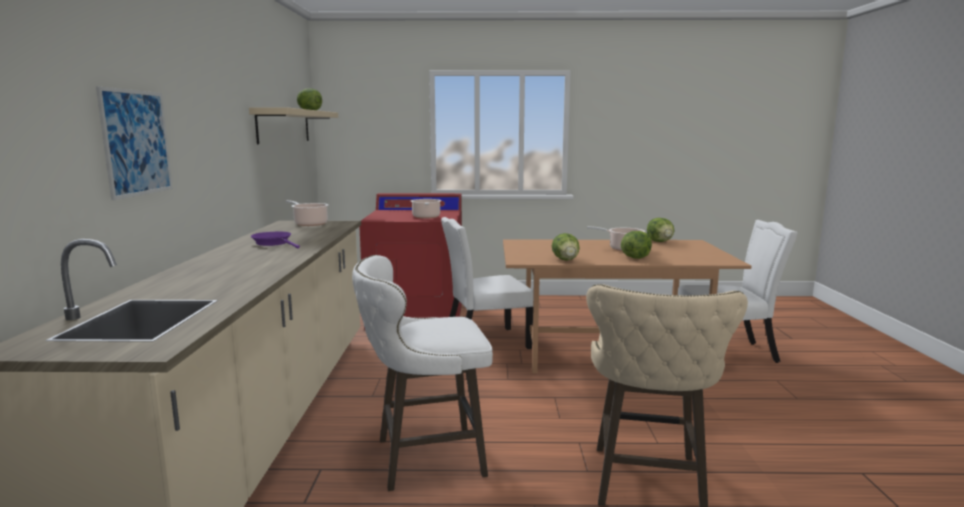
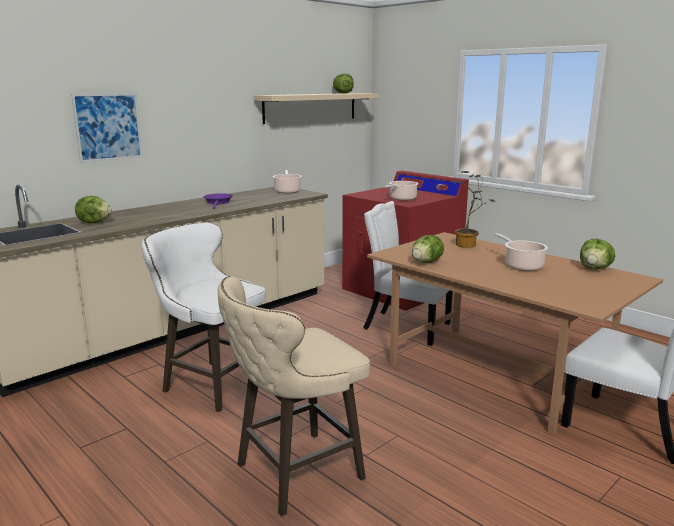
camera: 45 degrees right, 5 degrees up
(551, 244) = (468, 245): none -> potted plant
(635, 257) = (499, 277): lettuce -> lettuce (94, 222)

